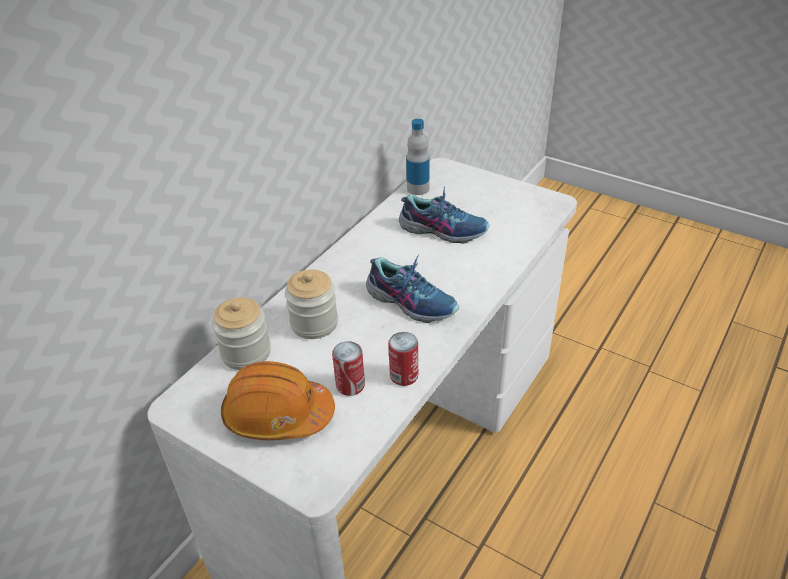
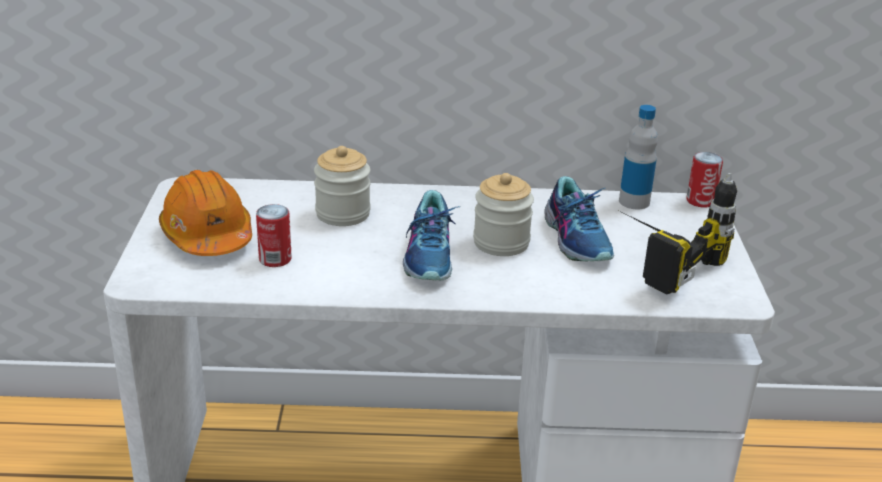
camera: 55 degrees right, 10 degrees down
(246, 353) = (272, 194): jar -> jar (501, 242)
(404, 375) = (314, 284): can -> can (700, 201)
(491, 210) = (656, 260): none -> power drill

